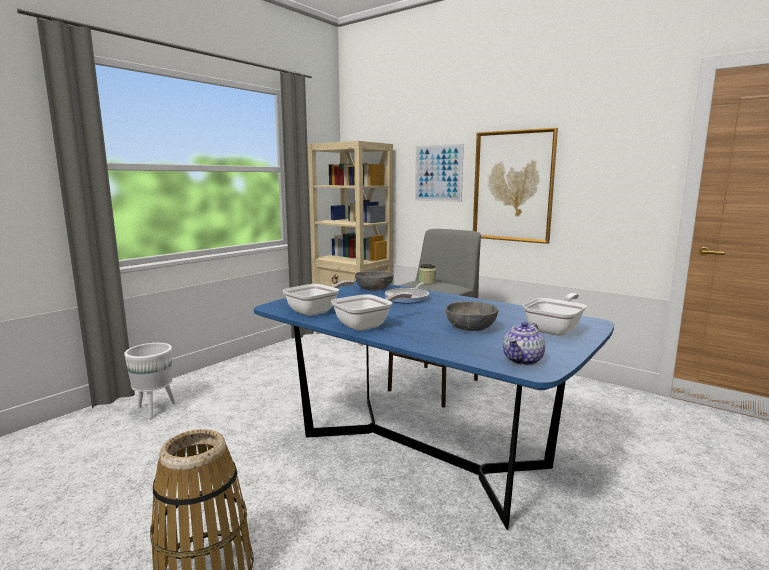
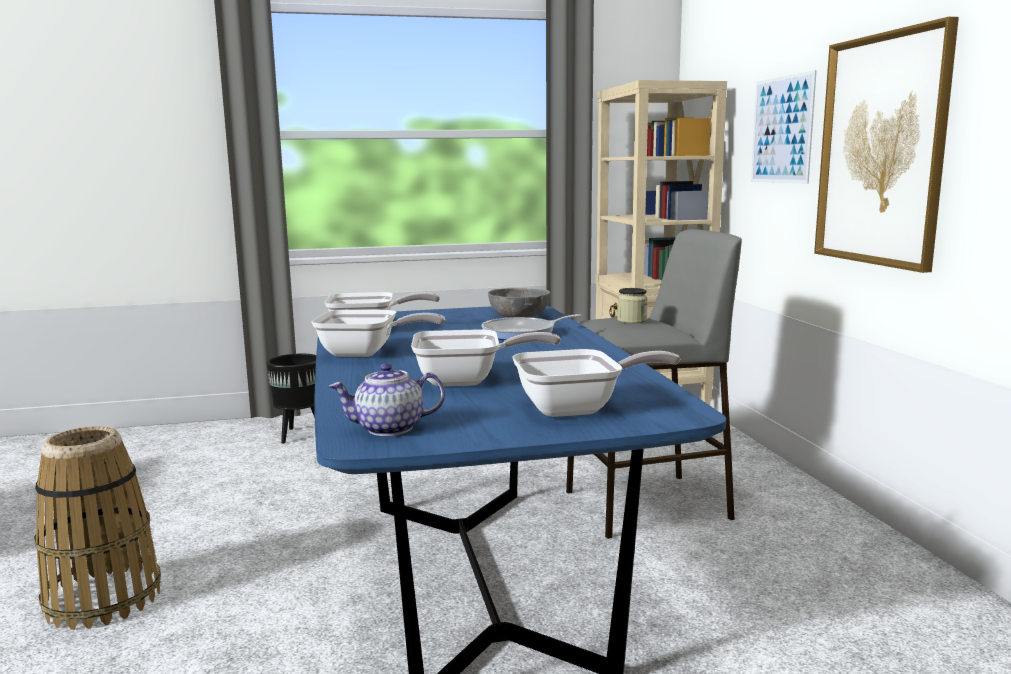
camera: 40 degrees right, 0 degrees up
(155, 409) = (299, 435): white planter -> black planter
(471, 328) = (468, 381): grey bowl -> frying pan

